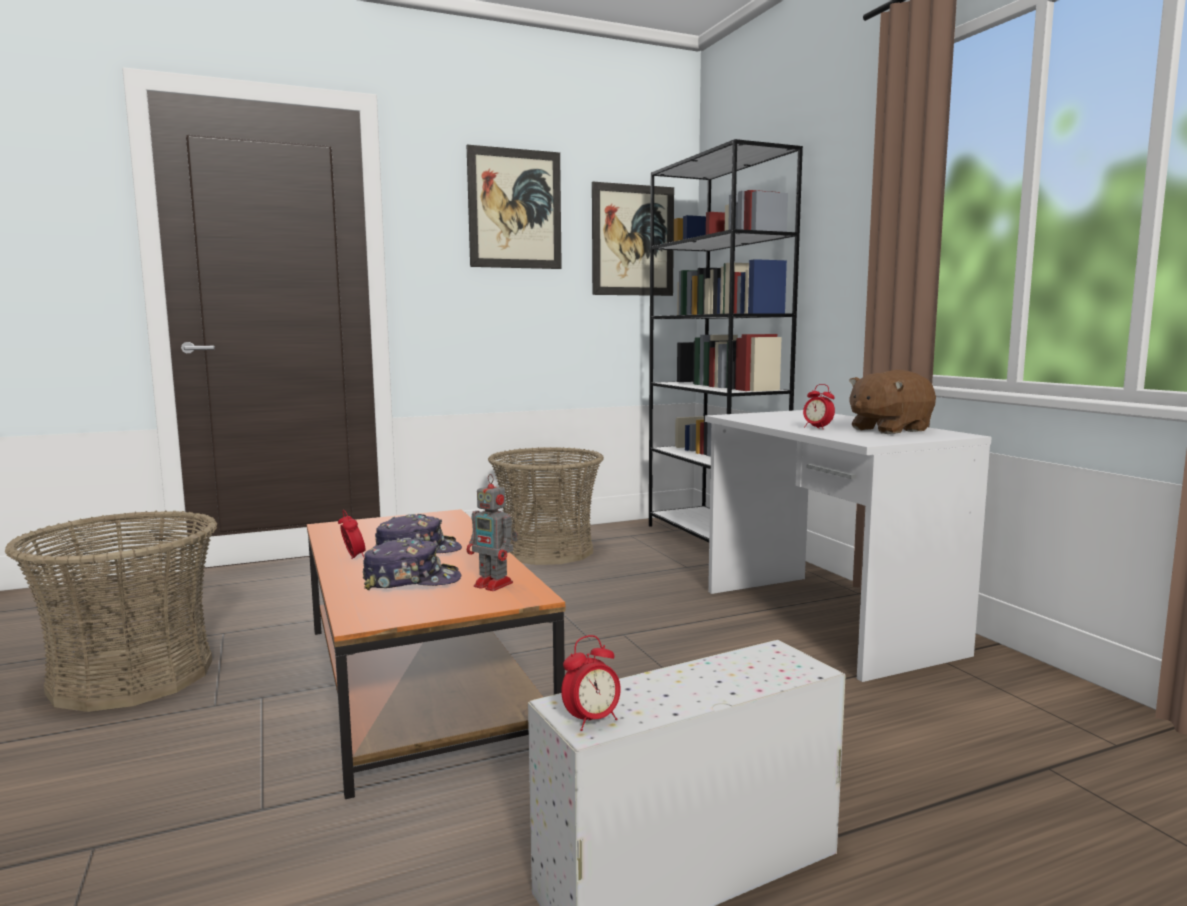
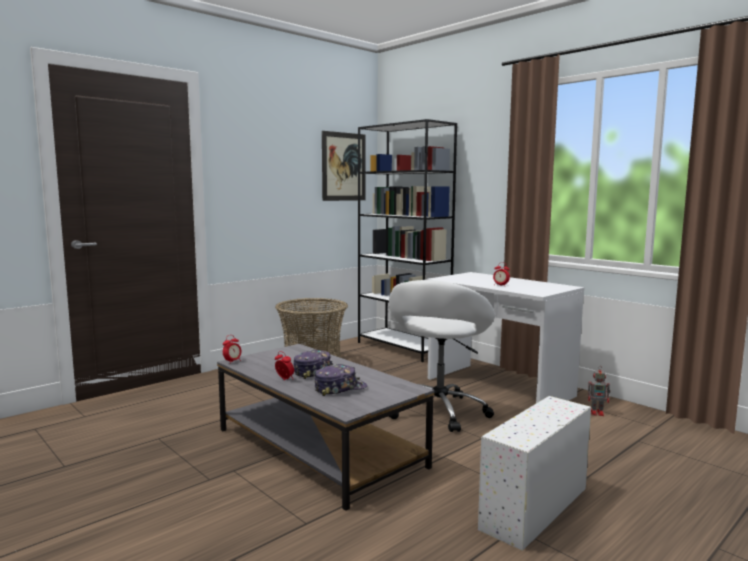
camera: 20 degrees left, 0 degrees up
(132, 676) = (130, 472): basket -> none
(418, 681) = (318, 448): orange coffee table -> grey coffee table
(495, 585) = (387, 385): toy robot -> toy robot (597, 413)
(515, 209) = (279, 147): picture -> none
(592, 721) = (519, 440): alarm clock -> alarm clock (232, 361)
(671, 650) = (437, 412): none -> white office chair
(888, 430) = (534, 285): brown plush toy -> none

